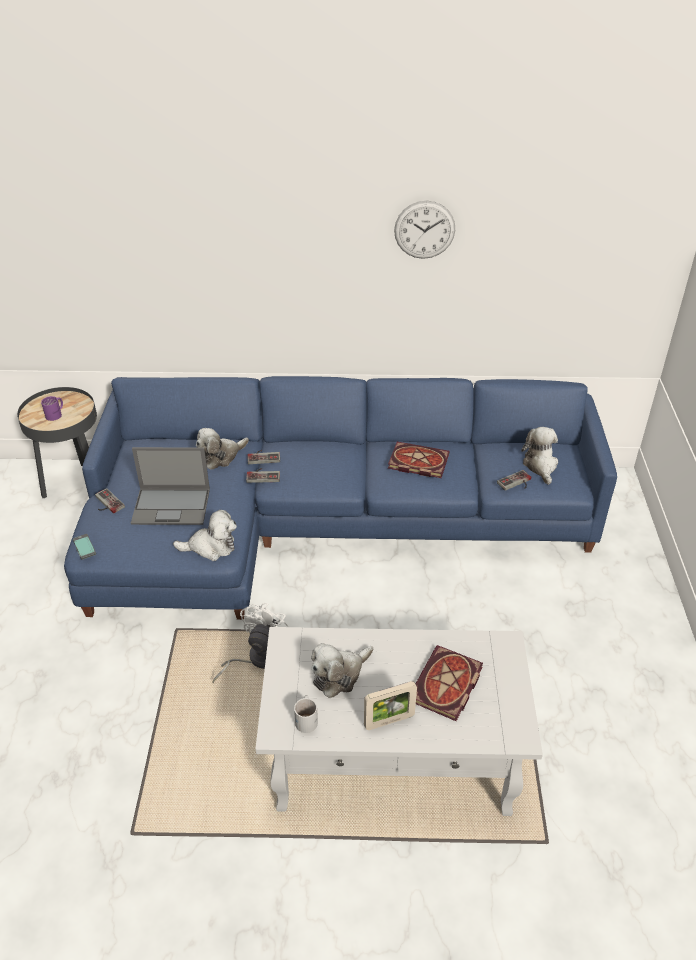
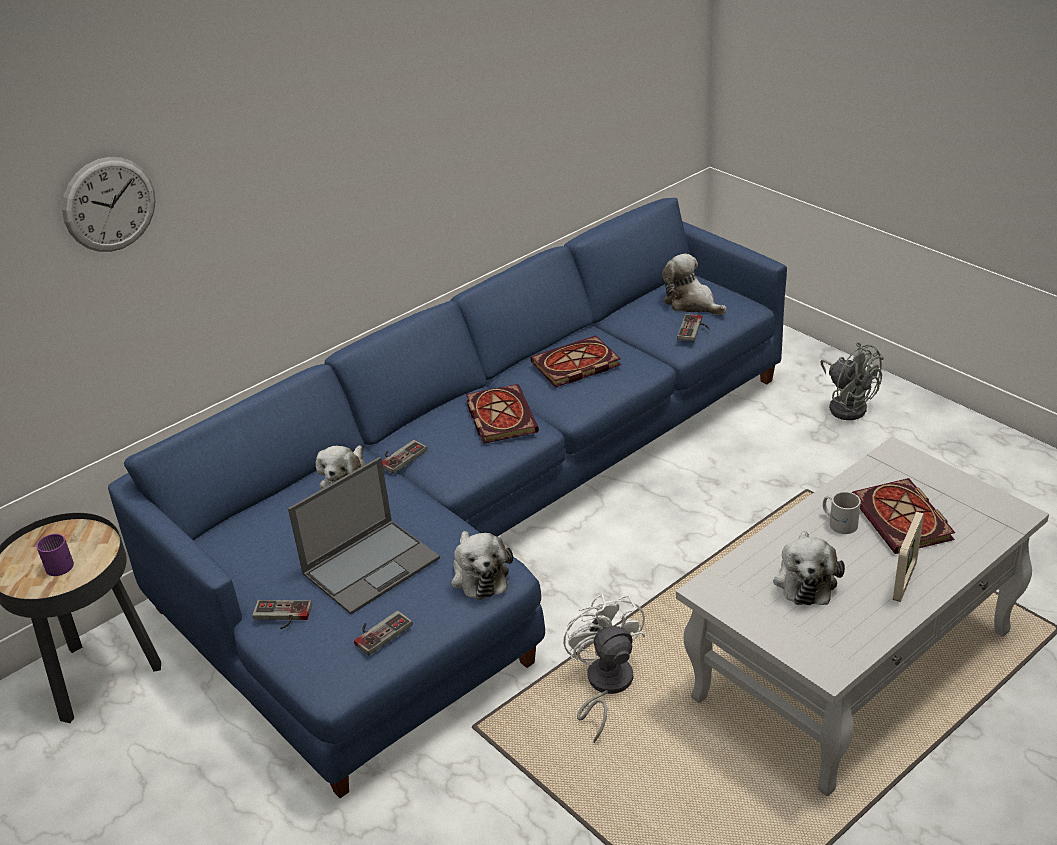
camera: 40 degrees left, 5 degrees down
(84, 547) = (325, 676): phone -> none
(211, 547) = (479, 575): plush toy -> plush toy turned 120 degrees clockwise
(263, 475) = (428, 473): game controller -> game controller (379, 631)
(307, 719) = (837, 635): white mug -> white mug (839, 522)
(338, 466) = (499, 416): none -> book
(424, 230) = (463, 68): wall clock -> wall clock (109, 204)
(618, 600) = (847, 405): none -> grey fan

